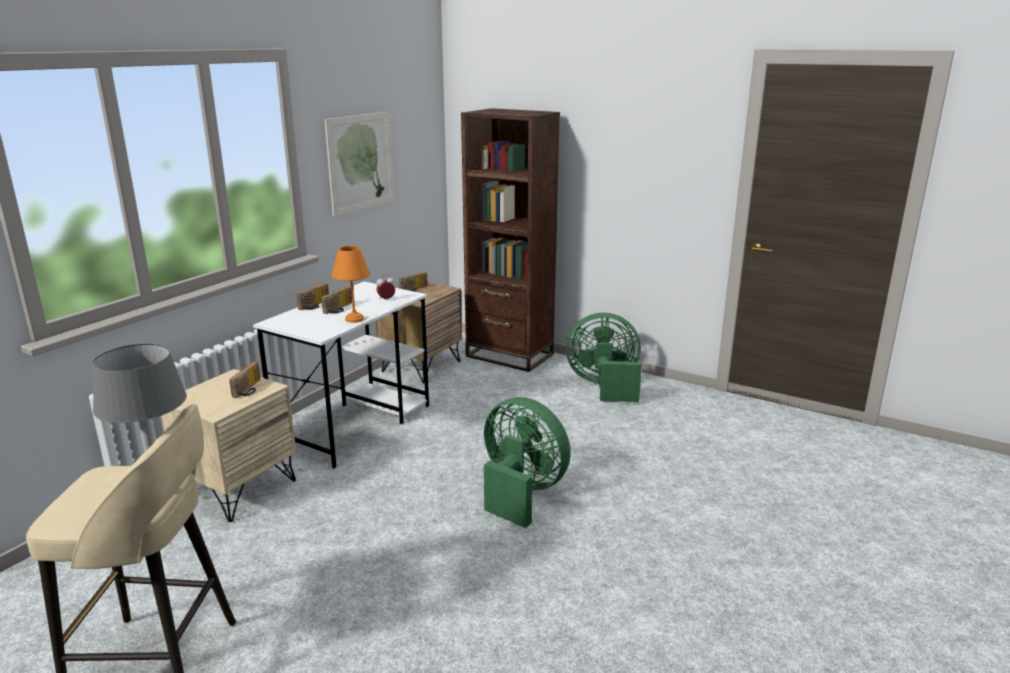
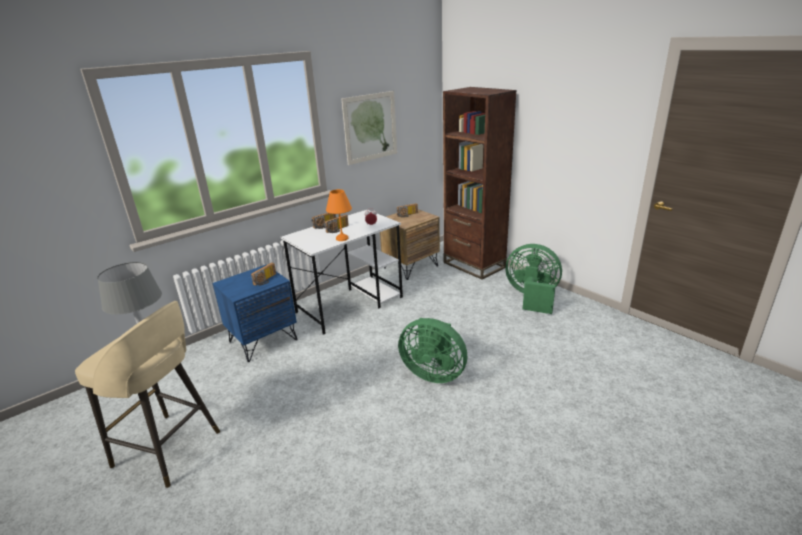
camera: 20 degrees right, 5 degrees up
(239, 490) = (263, 340): beige nightstand -> blue nightstand
(521, 492) = (433, 373): green fan -> green fan turned 150 degrees clockwise

